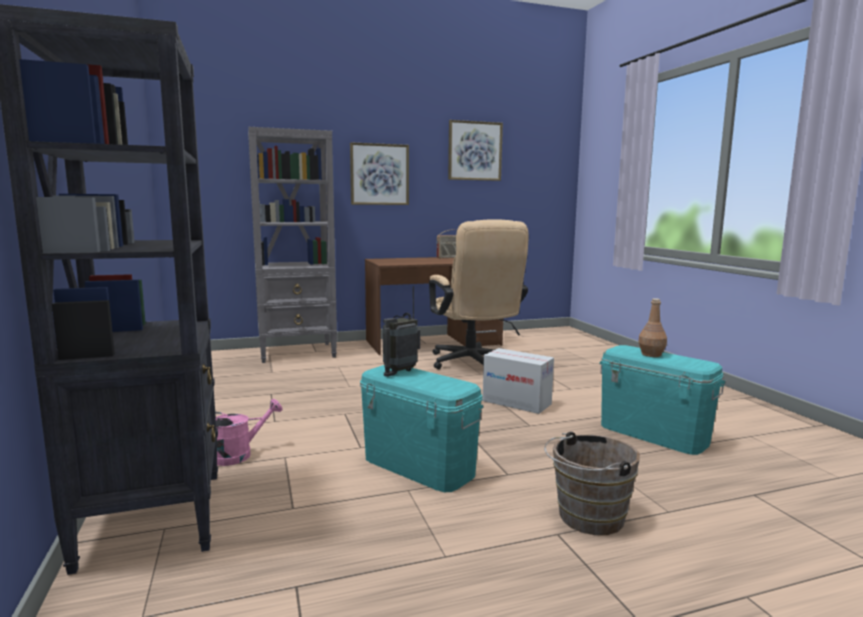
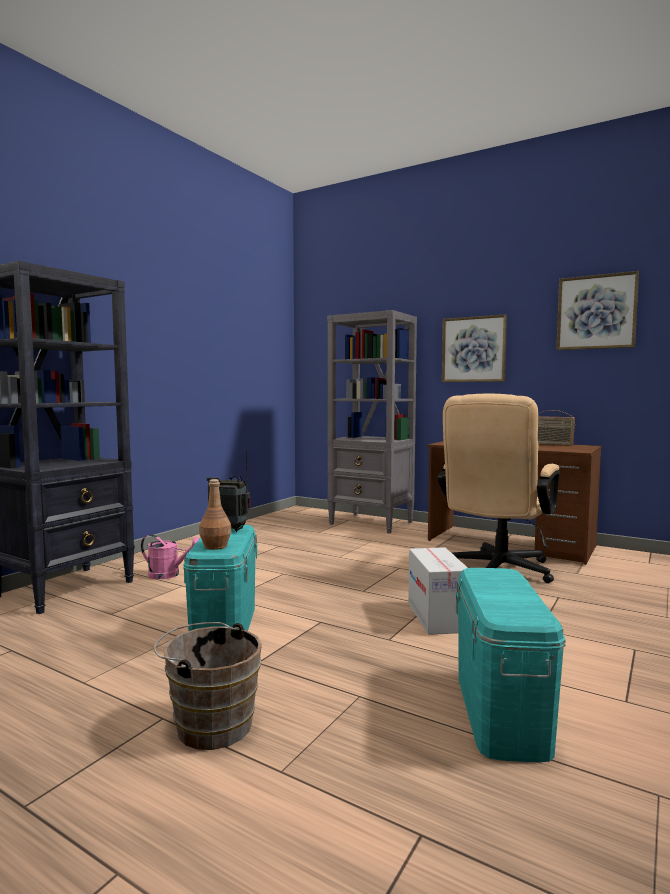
camera: 50 degrees right, 5 degrees down
(651, 354) = (501, 587): brown bottle -> brown bottle (215, 546)

